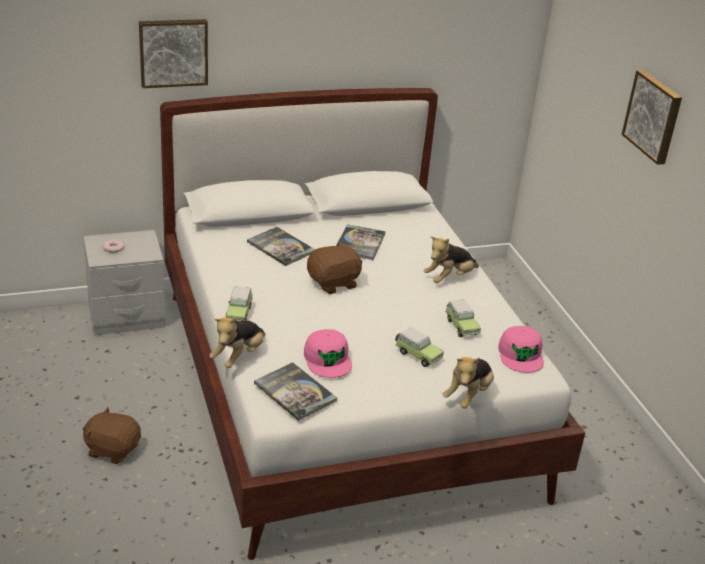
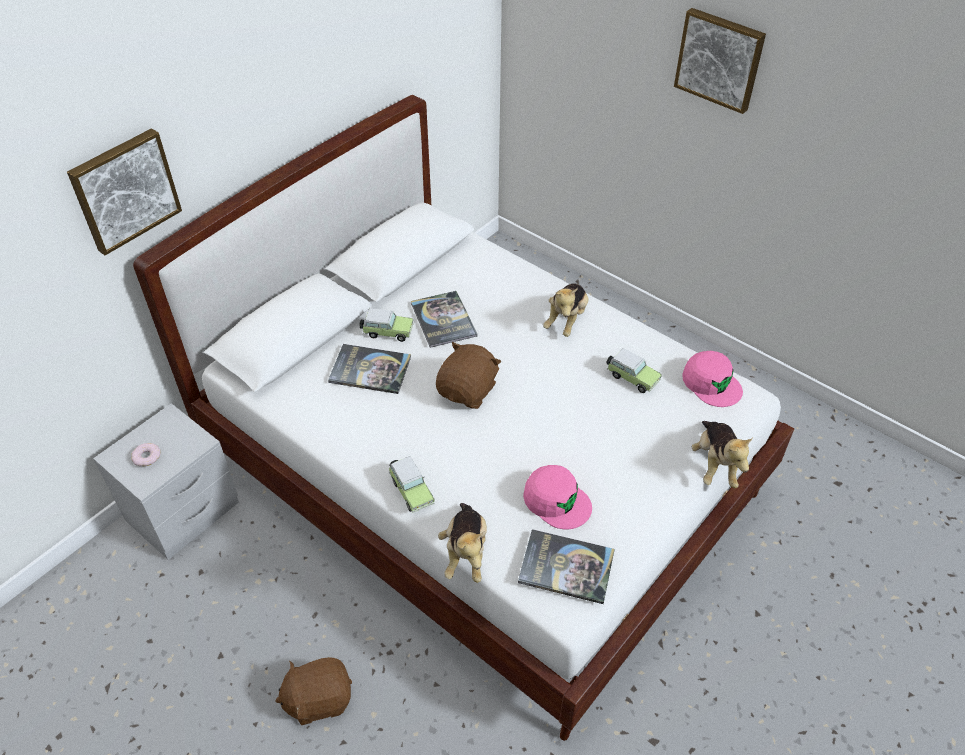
camera: 30 degrees left, 15 degrees up
(417, 355) = (627, 440): toy car -> toy car (387, 332)

